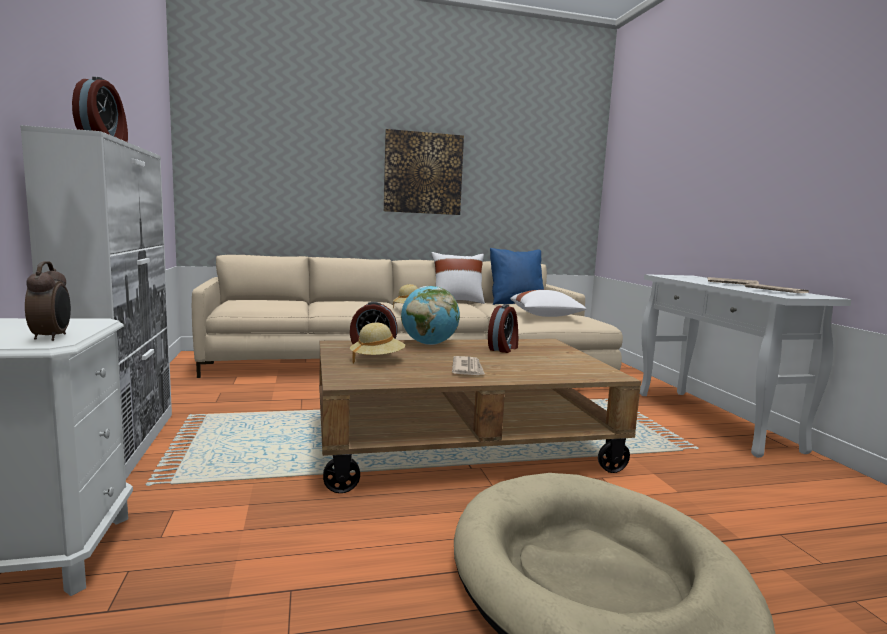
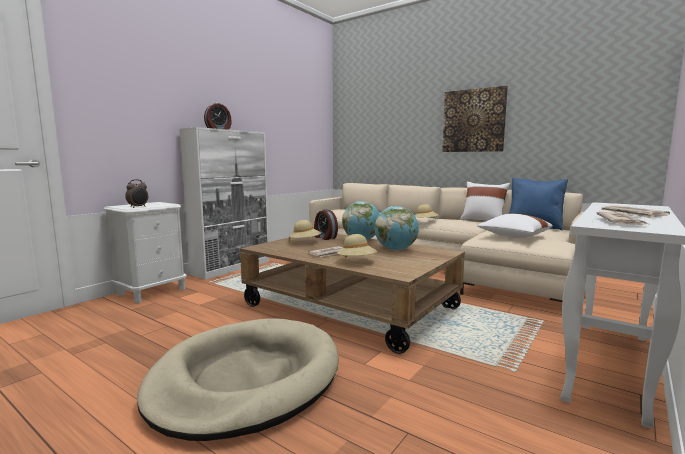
camera: 50 degrees right, 0 degrees up
(504, 349) = (395, 250): alarm clock -> globe
(529, 371) = (357, 262): none -> beige hat

